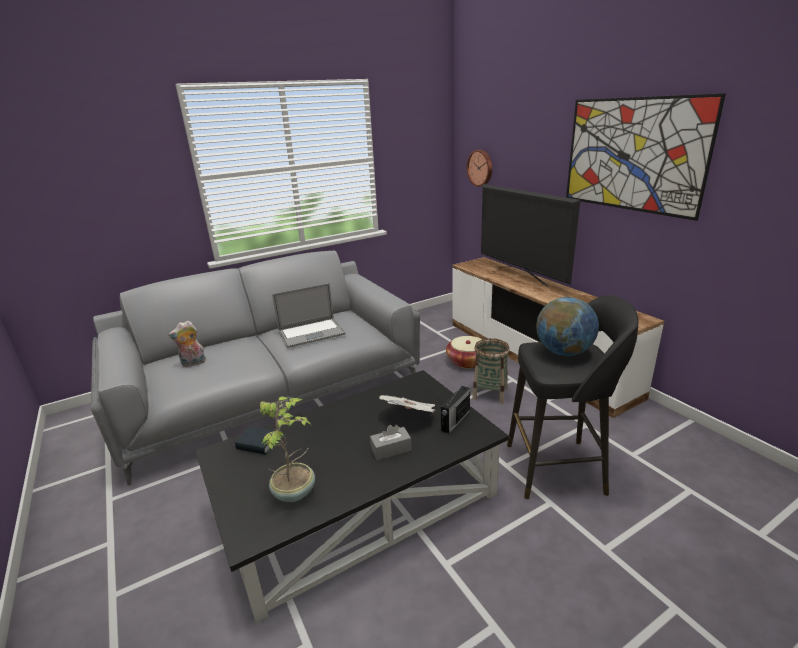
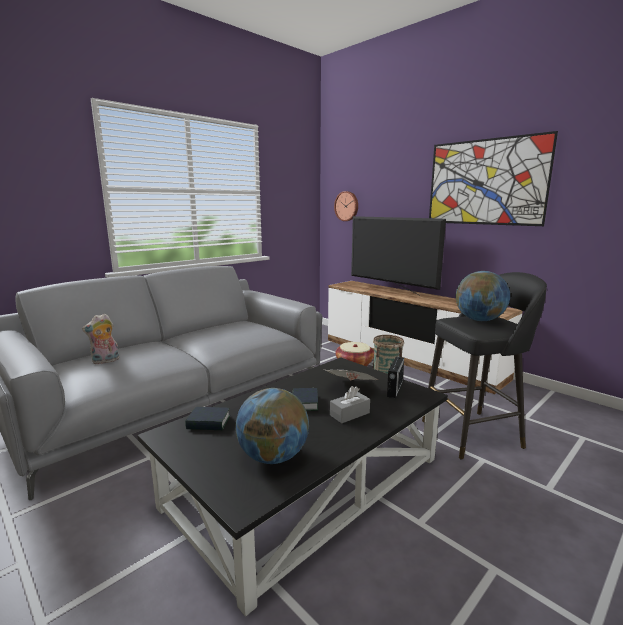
camera: 15 degrees left, 10 degrees down
(295, 492) = (273, 457): potted plant -> globe
(311, 333) = (222, 334): laptop -> none
(355, 430) = (304, 403): none -> book

